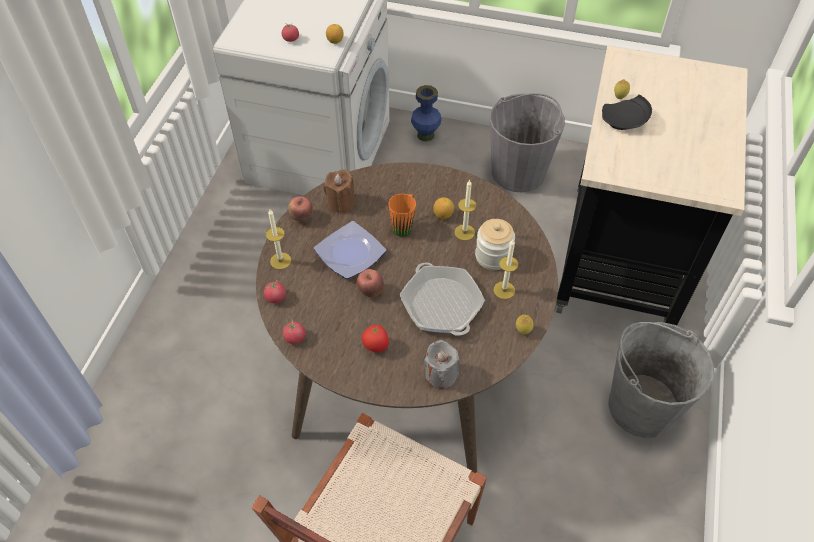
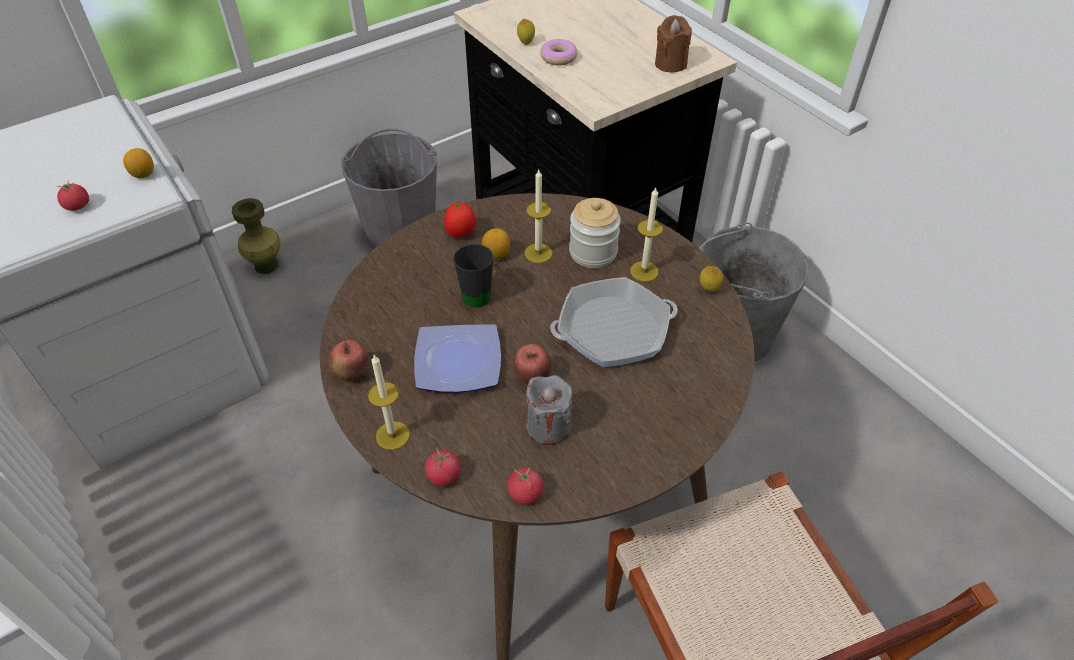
camera: 50 degrees left, 5 degrees down
(341, 202) = (375, 324): brown candle -> brown candle (670, 64)
(375, 347) = (614, 422): tomato -> tomato (461, 234)
(404, 225) = (473, 292): orange mug -> black mug
(425, 135) = (266, 265): blue vase -> green vase
(440, 375) = (705, 388): grey candle -> grey candle (548, 426)
(441, 304) = (613, 329): frying pan -> frying pan turned 150 degrees clockwise
(624, 121) = (558, 58): black plate -> donut

